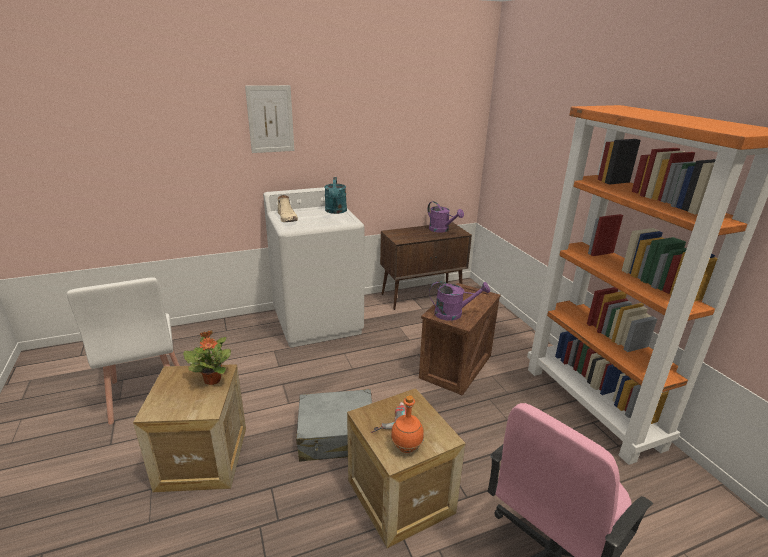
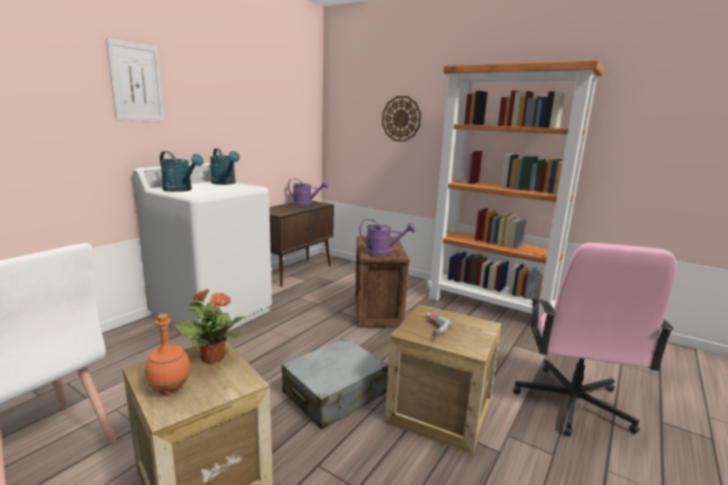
camera: 35 degrees left, 10 degrees down
(287, 218) = (181, 190): beige boot -> turquoise watering can
(406, 448) = (470, 340): orange bottle -> orange bottle (170, 390)
(453, 314) = (383, 253): purple watering can -> purple watering can turned 45 degrees clockwise
(553, 151) = (401, 119): none -> wall clock

